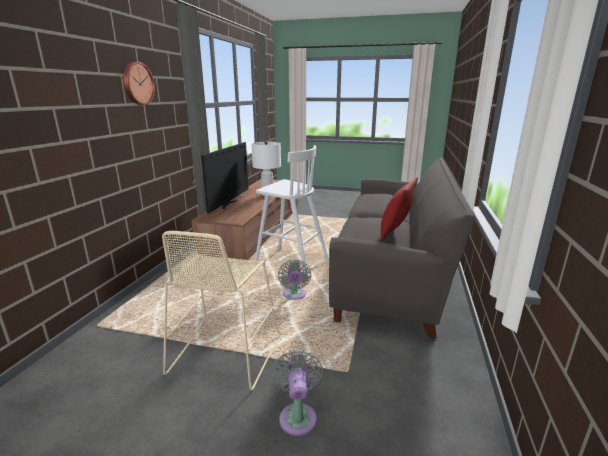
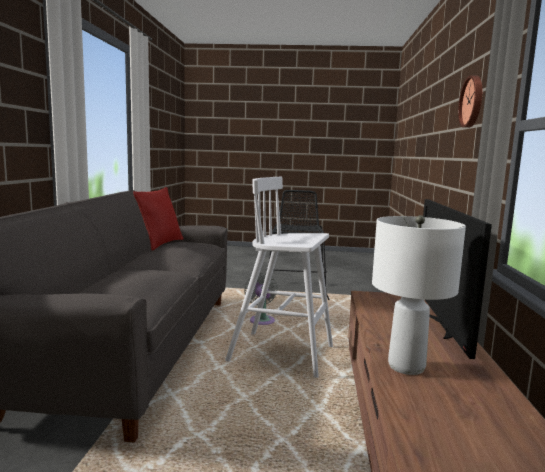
camera: 170 degrees right, 10 degrees down
(225, 353) = (295, 291): beige stool -> black stool
(298, 415) = (240, 278): grey fan -> none

